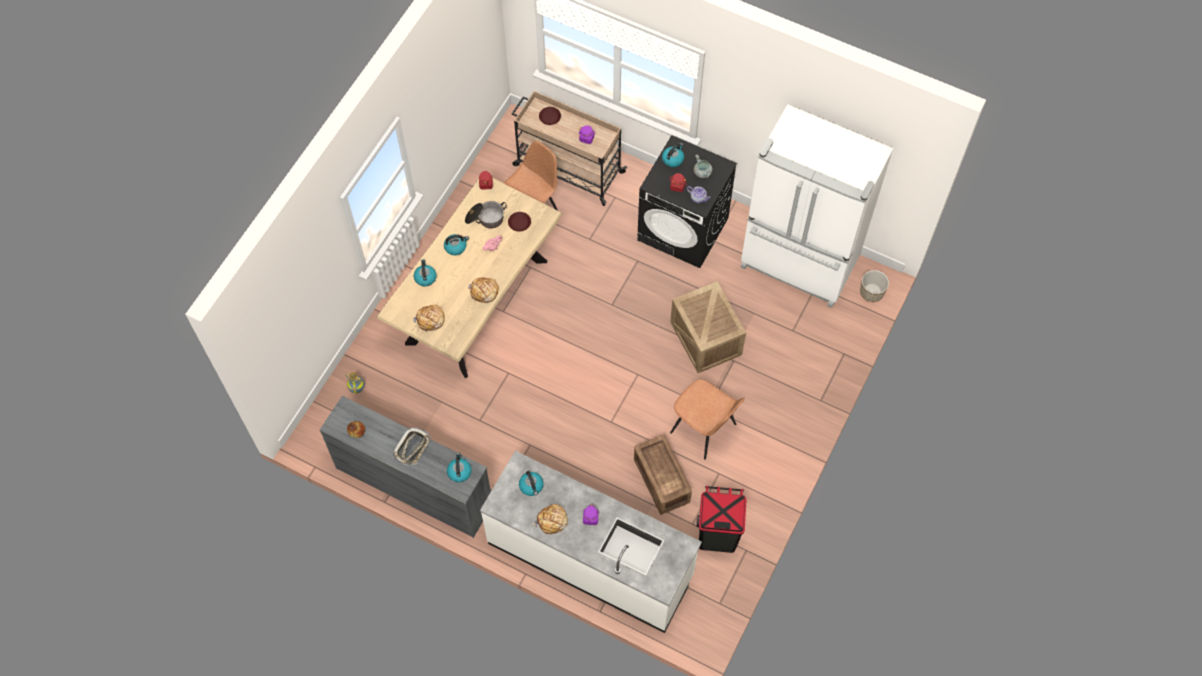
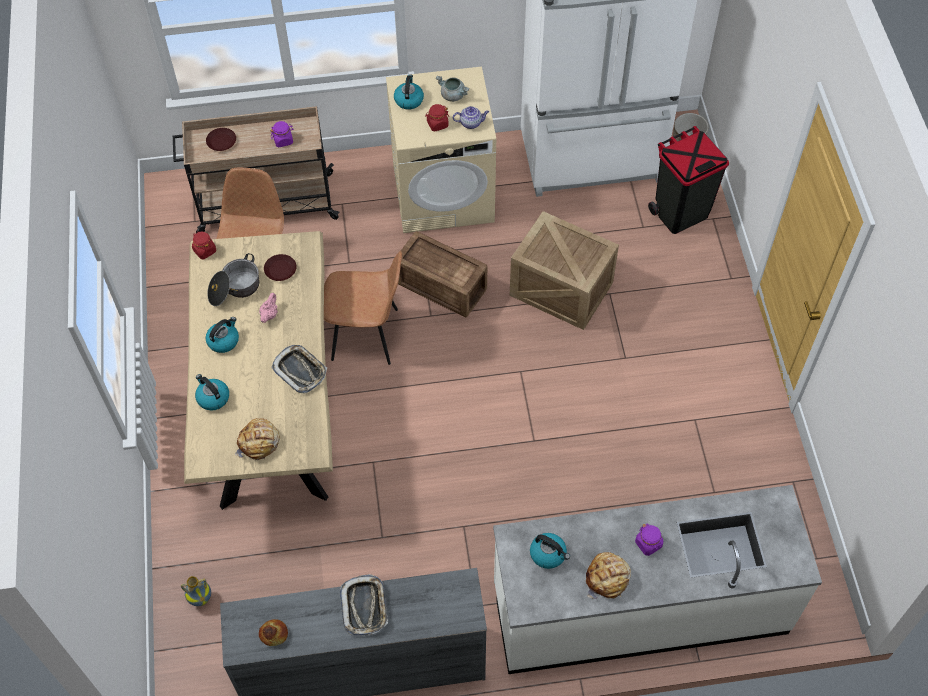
camera: 35 degrees left, 5 degrees down
(459, 471) = (448, 596): kettle -> none
(484, 292) = (300, 370): bread -> tray
(662, 479) = (641, 466): crate -> crate (441, 284)
(683, 229) = (444, 193): black washing machine -> beige washing machine
(704, 429) = (641, 383): brown chair -> brown chair (367, 335)
(717, 536) = (750, 487): black trash can -> black trash can (680, 213)

